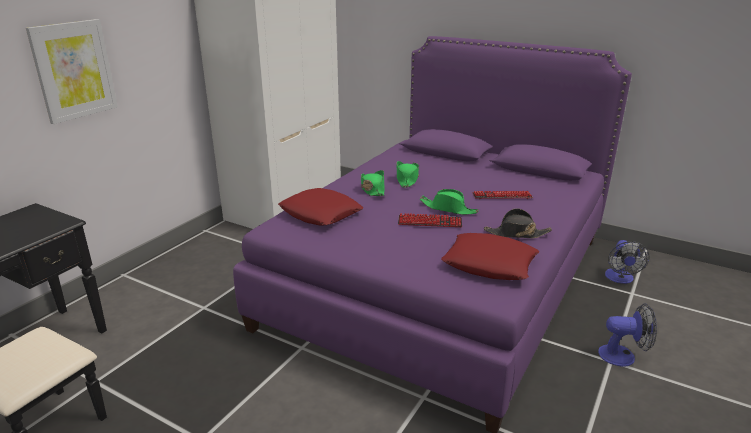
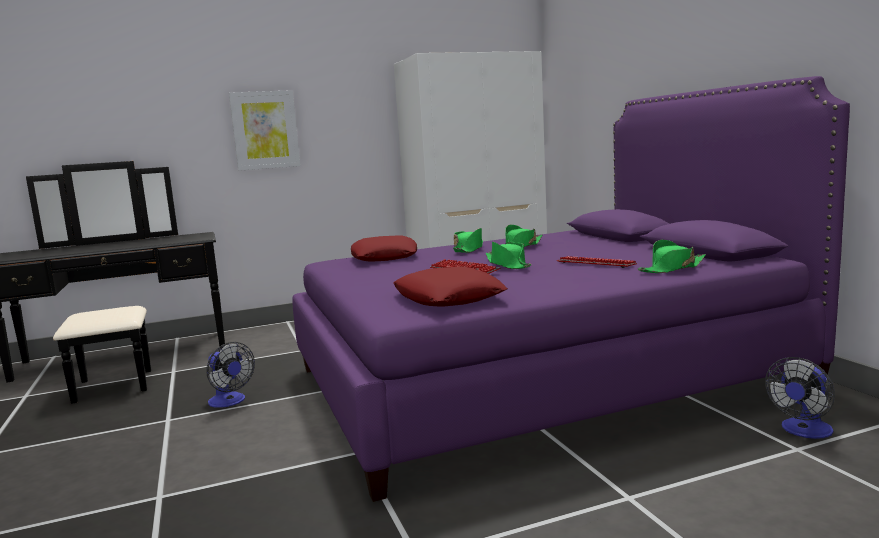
camera: 40 degrees right, 15 degrees down
(516, 234) = (535, 285): black hat -> none
(557, 195) = (672, 269): none -> green hat
(623, 356) = (658, 499): fan -> fan (230, 402)

